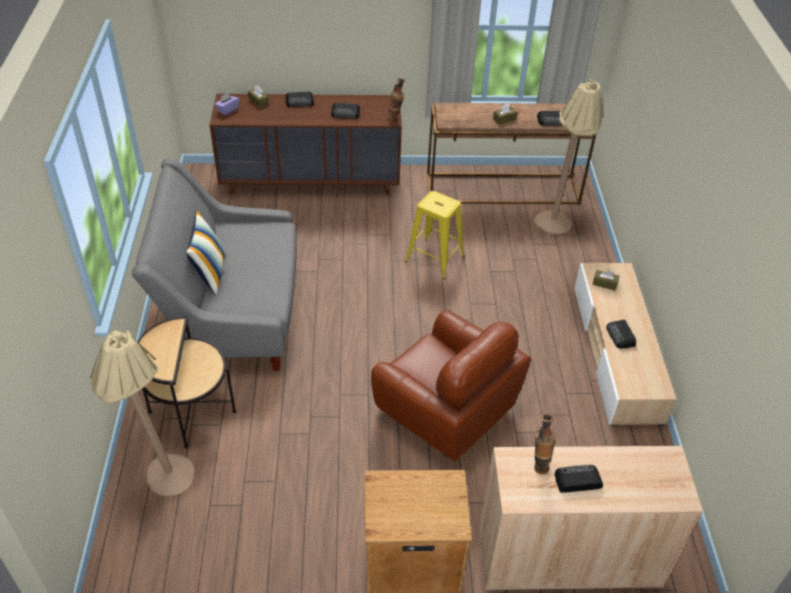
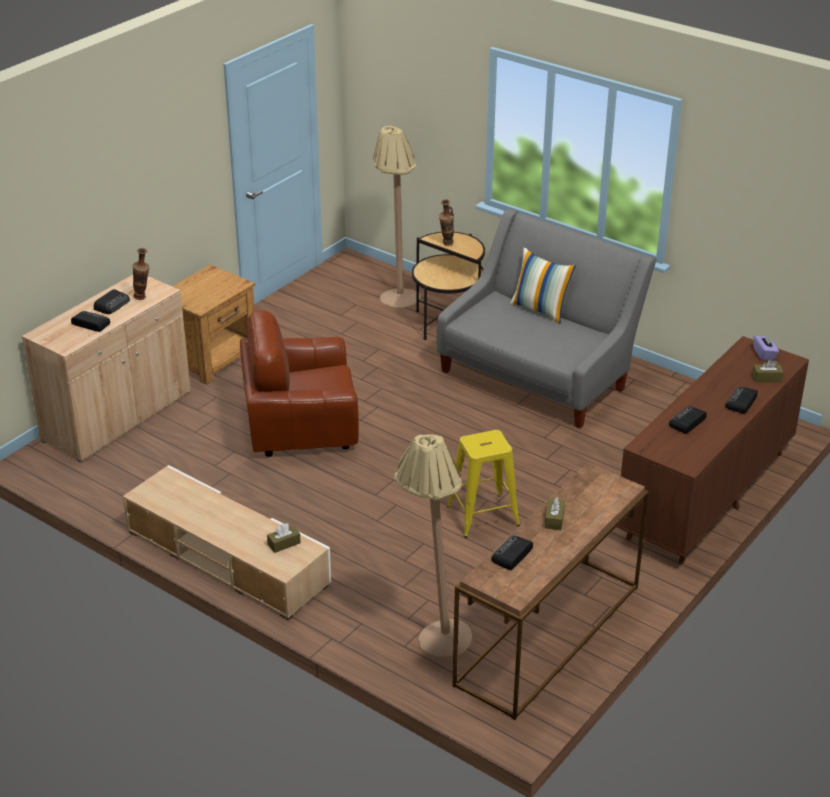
camera: 130 degrees right, 10 degrees down
(395, 120) = (638, 449): vase -> vase (446, 245)
(620, 336) = (216, 509): radio -> radio (90, 323)

